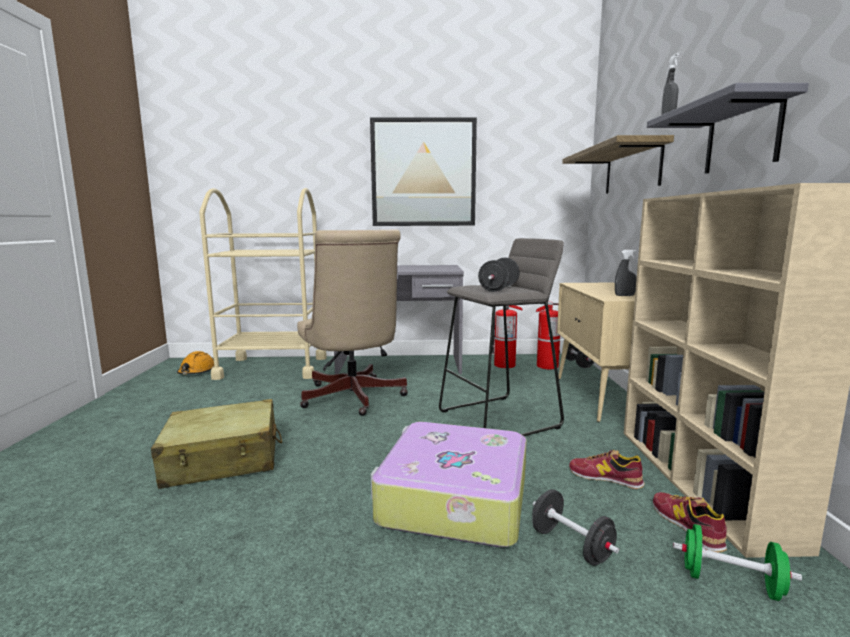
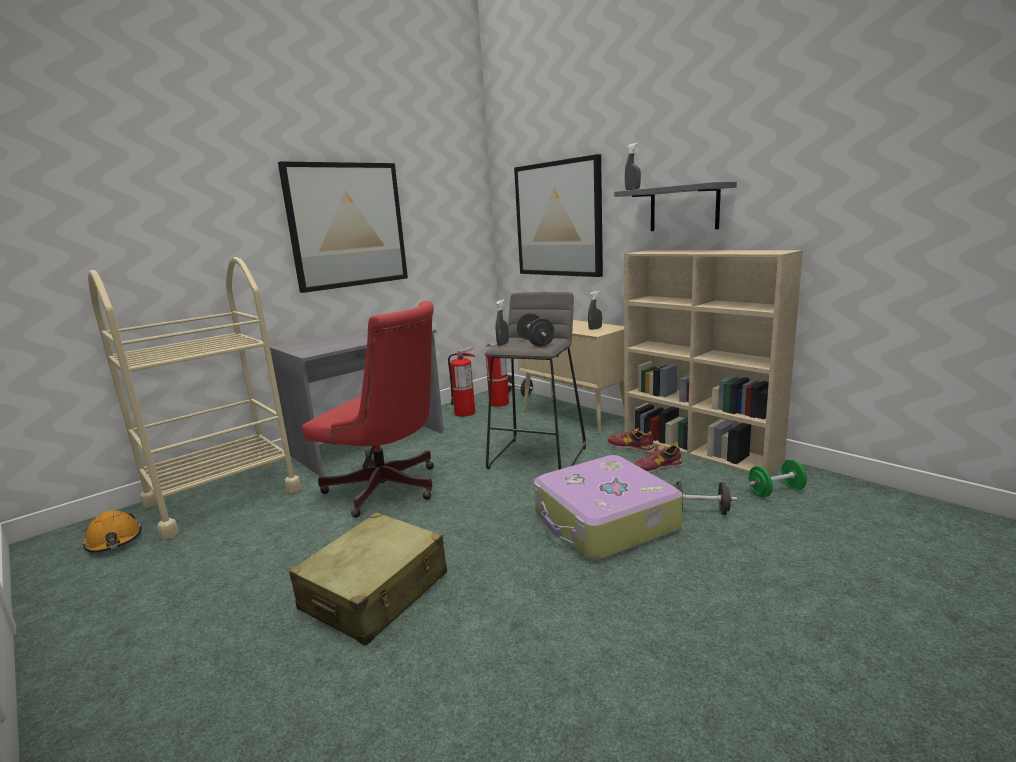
camera: 40 degrees left, 5 degrees up
(353, 399) = (389, 490): beige office chair -> red office chair
(470, 285) = (503, 344): none -> grey spray bottle
(632, 169) = (558, 219): shelf -> picture
(687, 526) = (727, 474): shoe -> shoe (631, 447)

